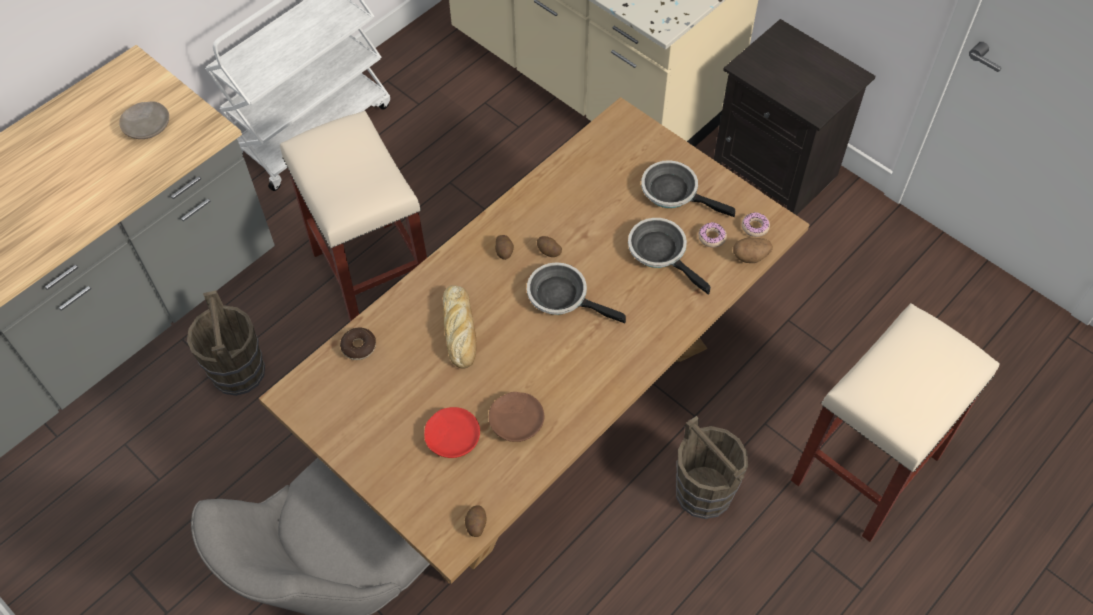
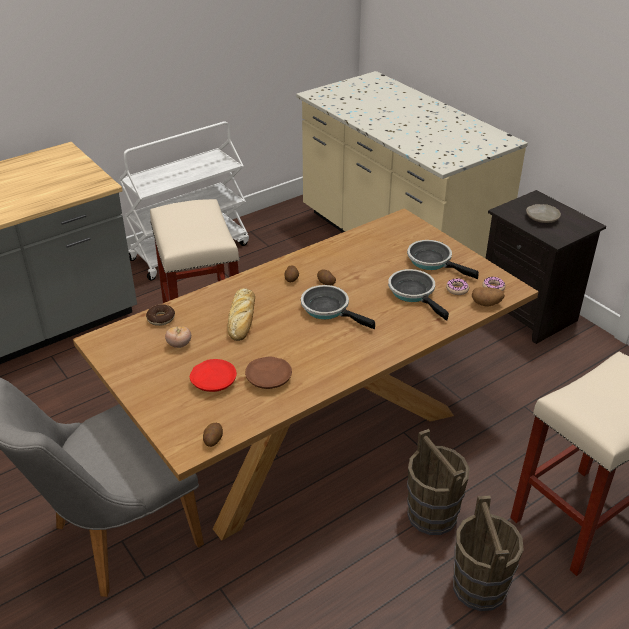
camera: 10 degrees right, 20 degrees down
(147, 126) = (59, 178): beige plate -> beige plate (542, 218)
(238, 372) = (83, 381): brown bucket -> brown bucket (479, 587)
(394, 386) = (179, 345): none -> tomato

